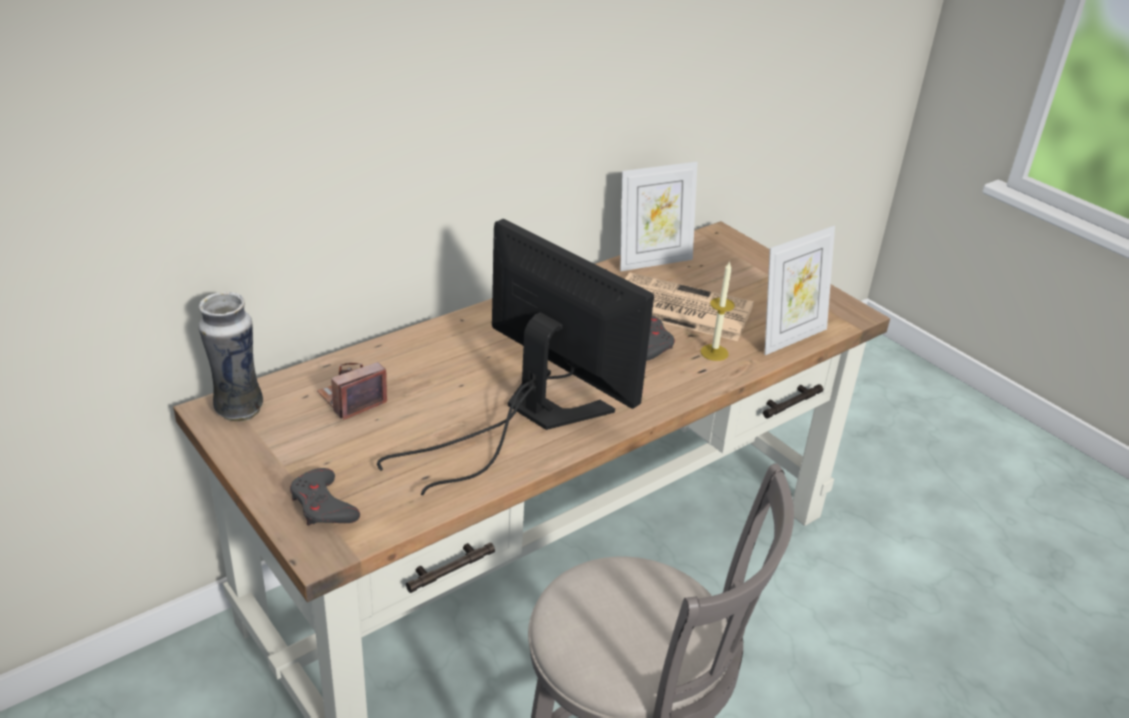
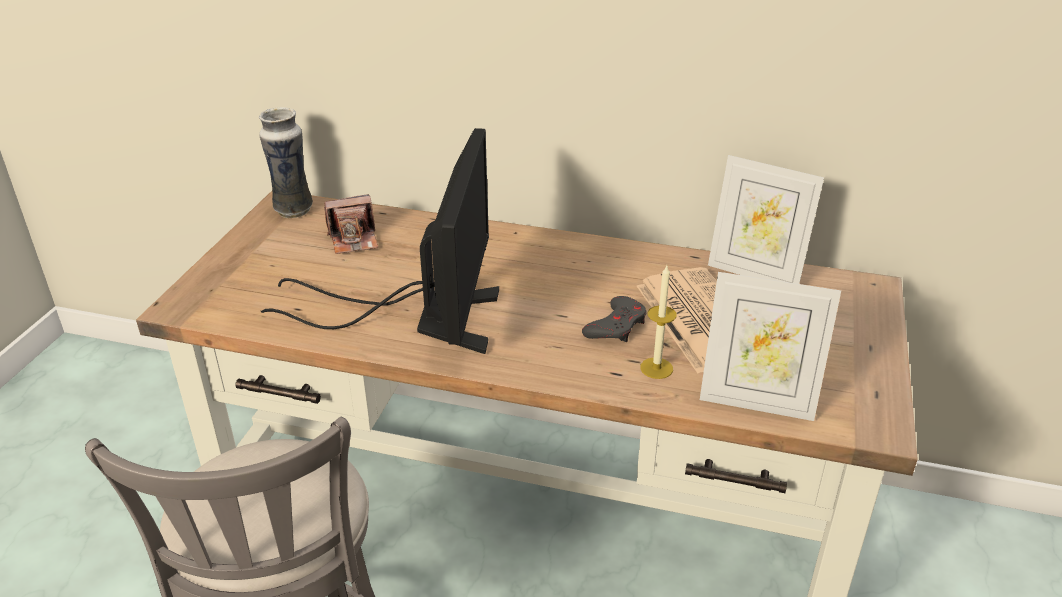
camera: 55 degrees right, 0 degrees up
(323, 505) = (224, 286): grey game controller -> none
(352, 399) = (354, 240): camera -> camera turned 150 degrees clockwise

